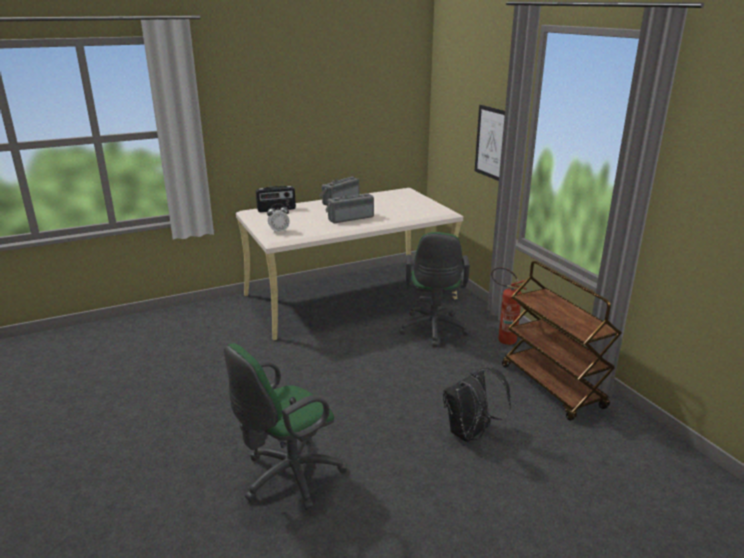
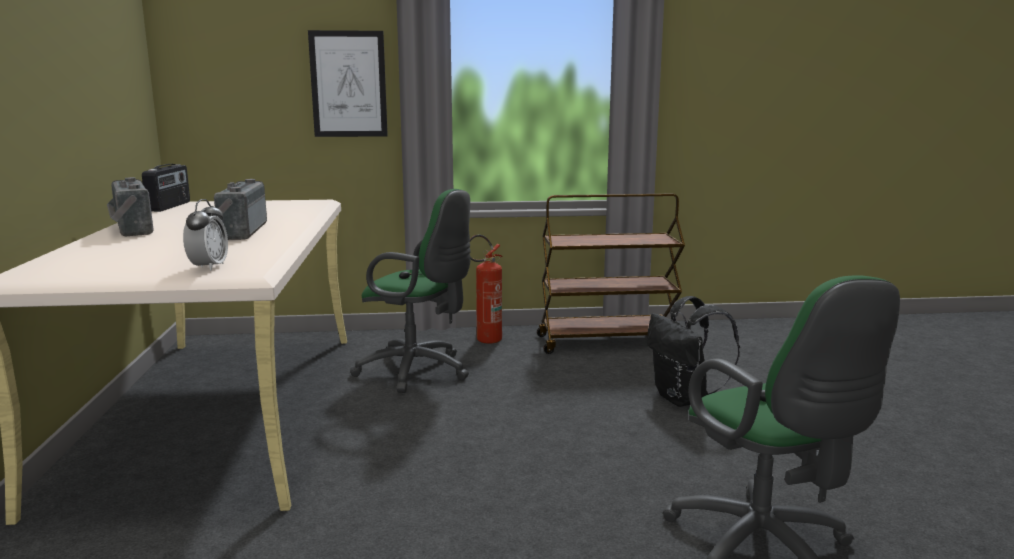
camera: 70 degrees left, 10 degrees down
(276, 209) = (62, 261): radio -> radio (170, 206)

